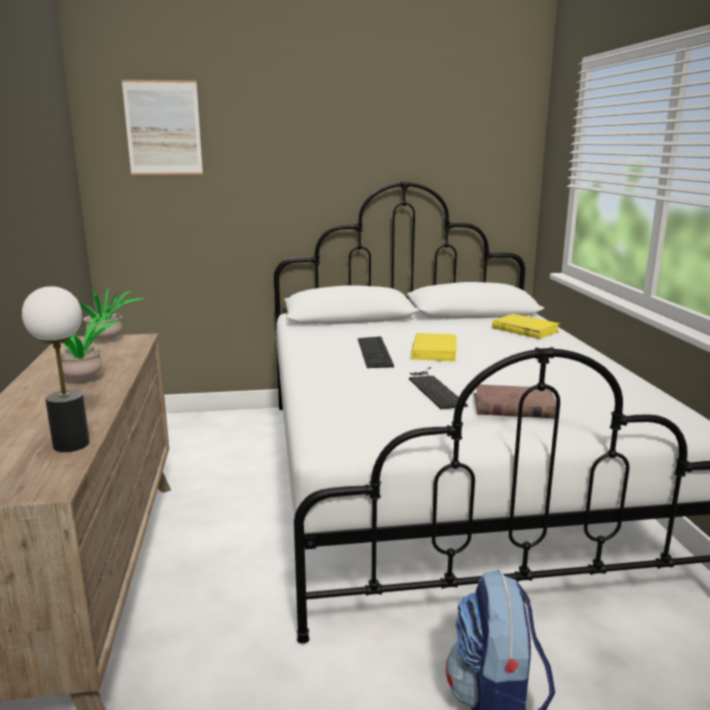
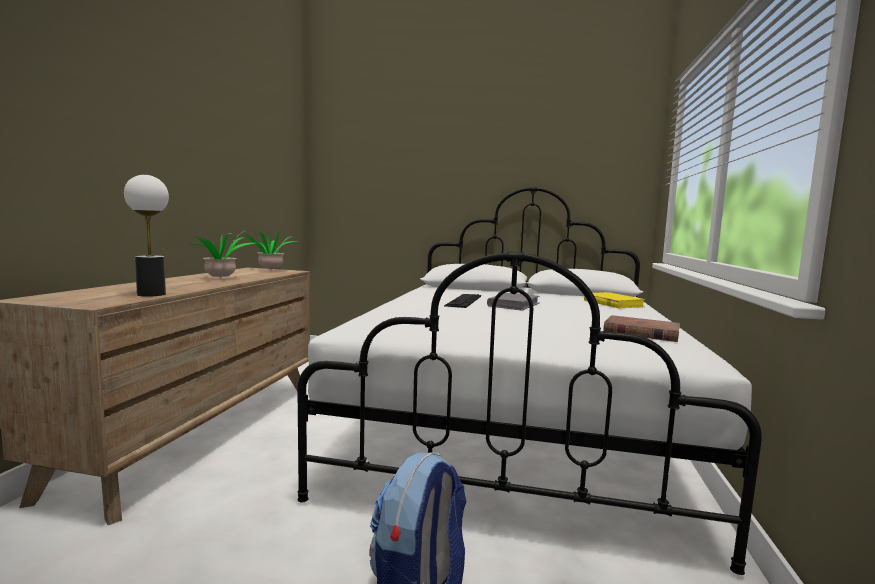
camera: 20 degrees right, 10 degrees down
(163, 128) = (362, 146): picture -> none
(434, 351) = (513, 305): yellow book -> grey book
(434, 388) = (479, 319): keyboard -> none
(513, 406) = (533, 334): brown book -> brown book (640, 333)

